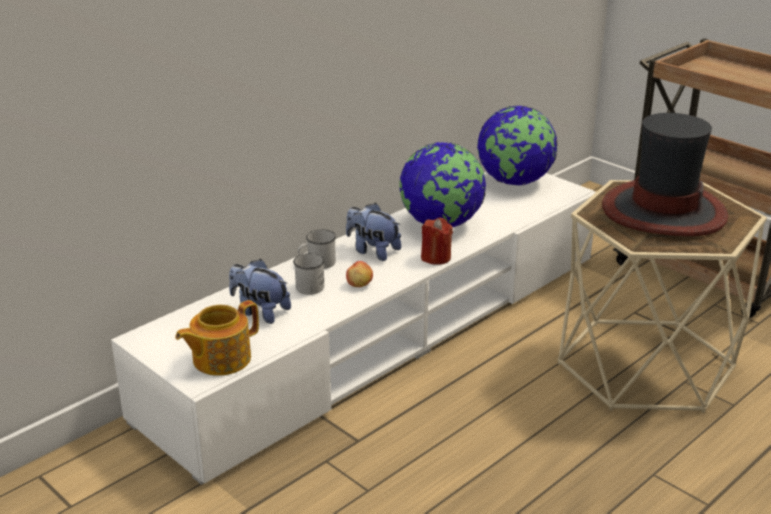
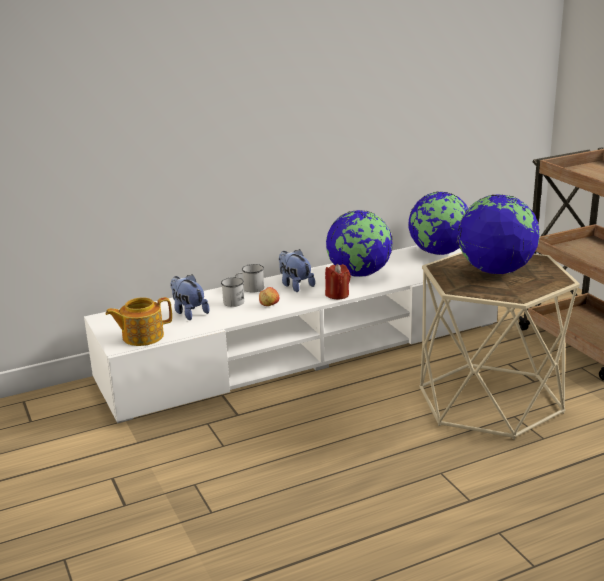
camera: 20 degrees right, 5 degrees down
(663, 211) = (495, 271): hat -> globe

